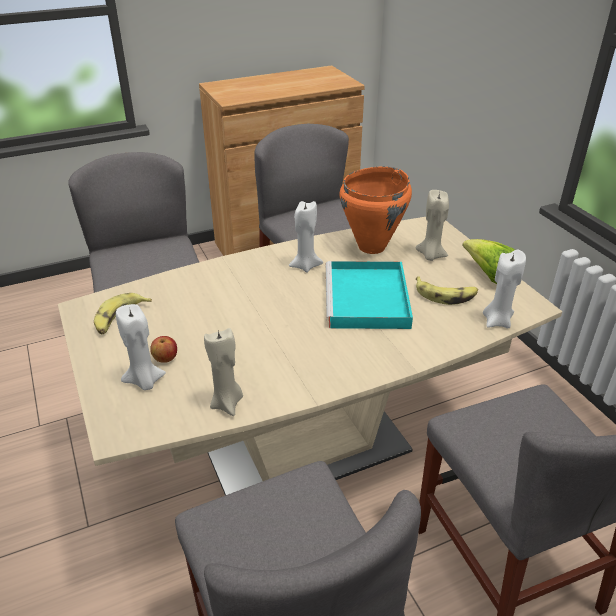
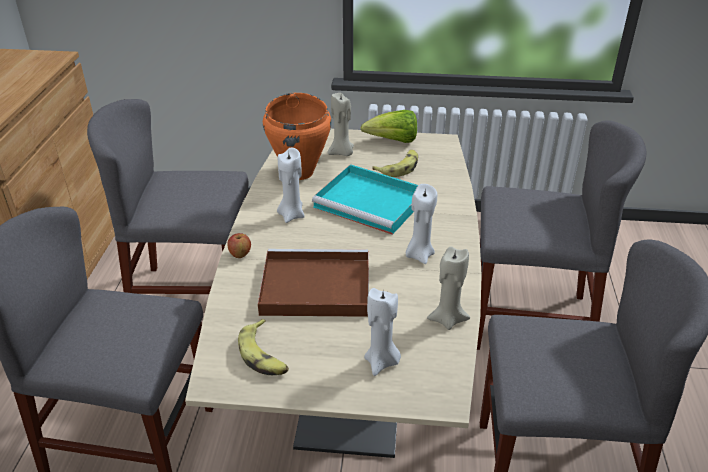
camera: 60 degrees left, 0 degrees up
(165, 359) = (358, 339): apple -> apple (240, 254)
(217, 312) = (313, 287): none -> brown tray
(497, 321) = (447, 161): white candle -> white candle (419, 255)

